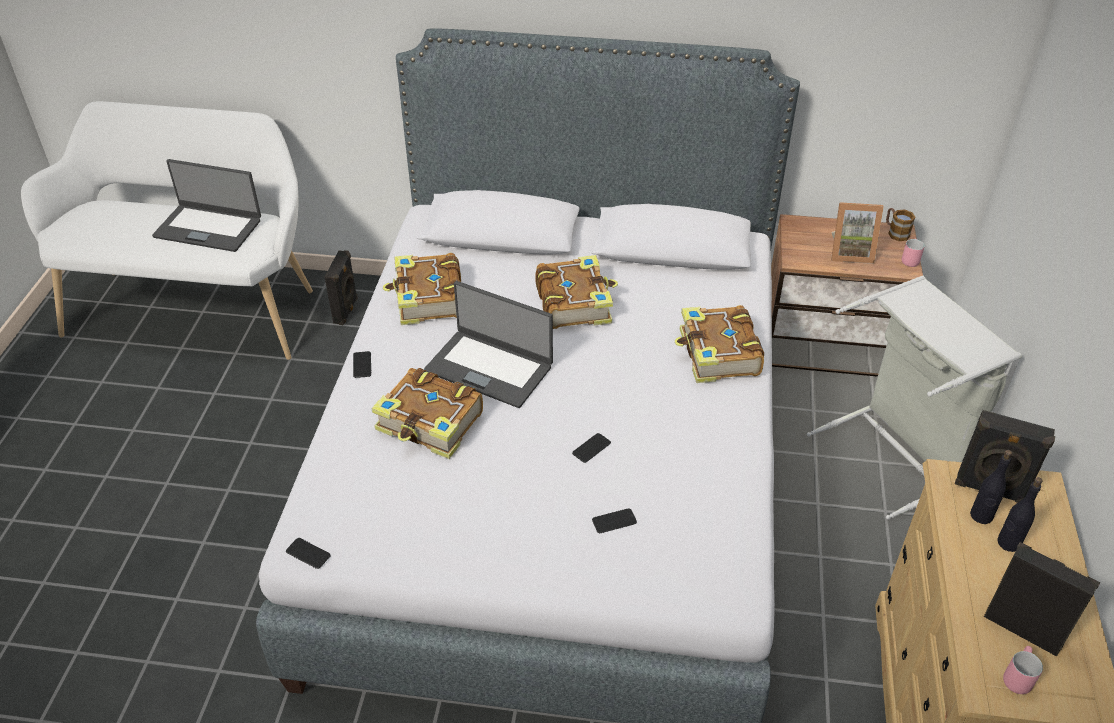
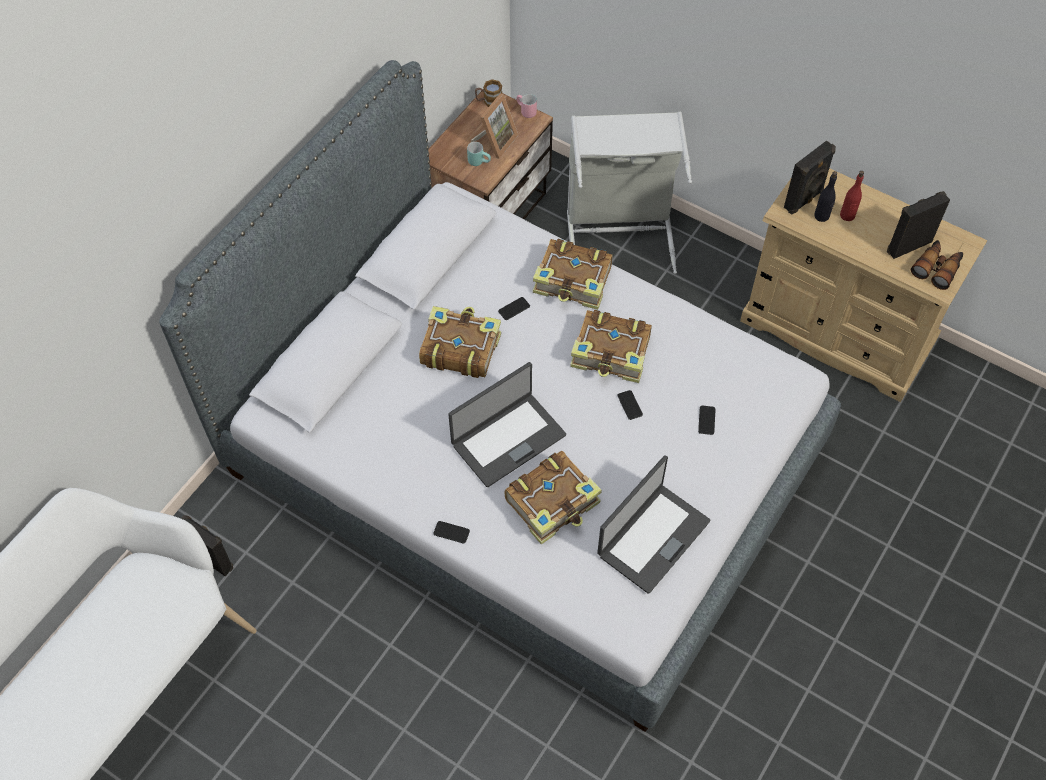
camera: 65 degrees left, 15 degrees up
(209, 228) = (124, 621): laptop -> laptop (652, 537)
(308, 553) = (647, 631): phone -> phone (514, 309)
(428, 299) = (391, 454): book -> book (612, 354)
(815, 250) = (479, 161): none -> turquoise mug
(1008, 543) = (847, 215): black bottle -> red bottle
(1015, 676) = (937, 268): pink mug -> binoculars

